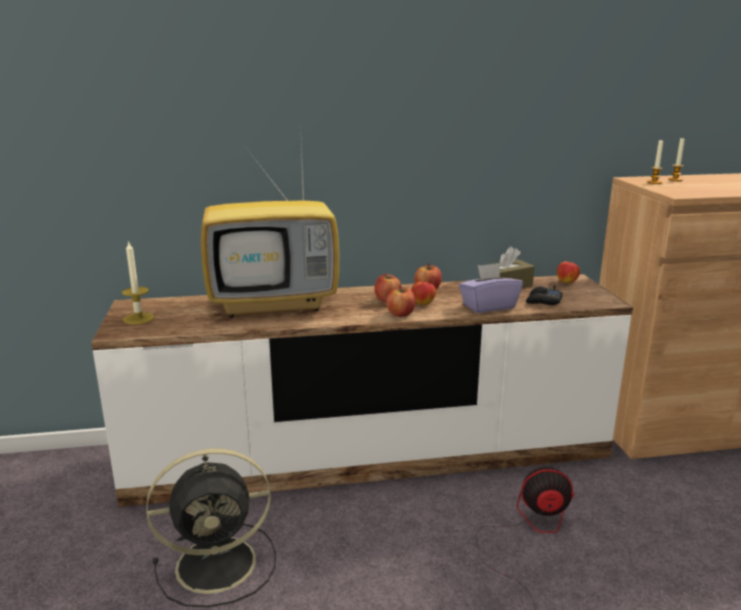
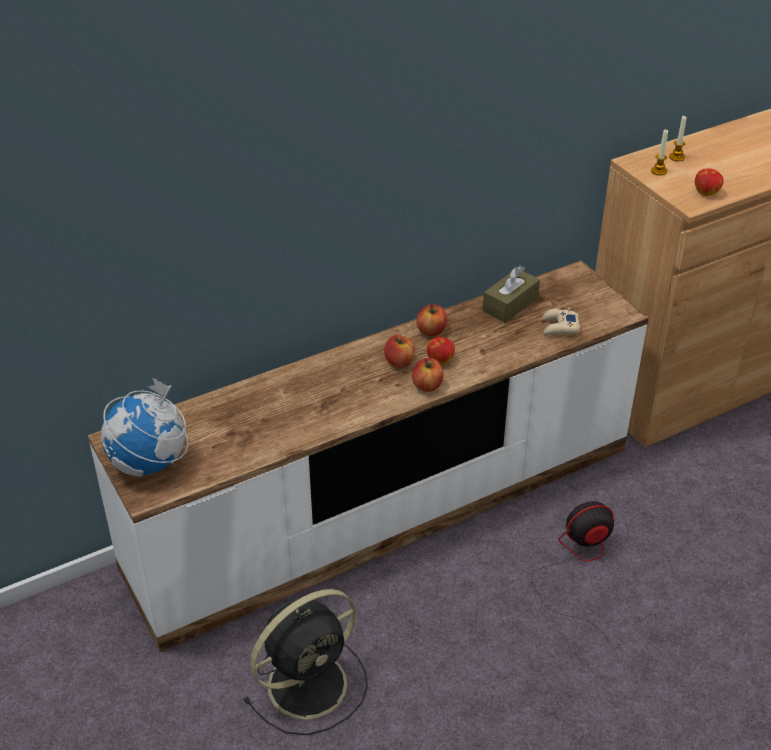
camera: 20 degrees left, 20 degrees up
(138, 318) = (149, 463): candle -> globe
(275, 303) = (282, 398): television -> none
(488, 306) = (509, 350): purple tissue box -> none
(543, 301) = (559, 327): black game controller -> beige game controller
(567, 282) = (570, 282): apple -> apple (706, 192)

